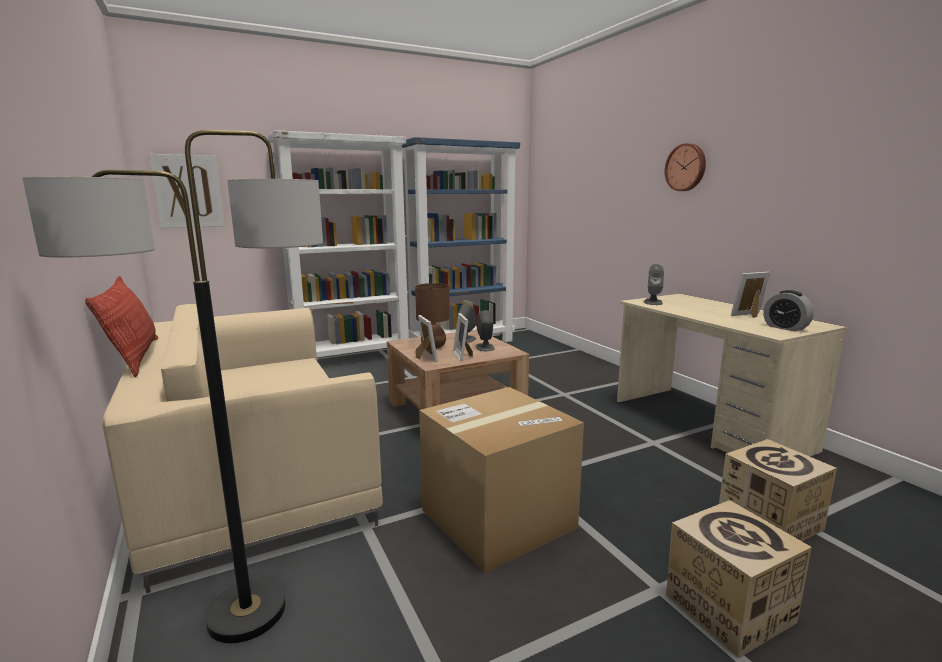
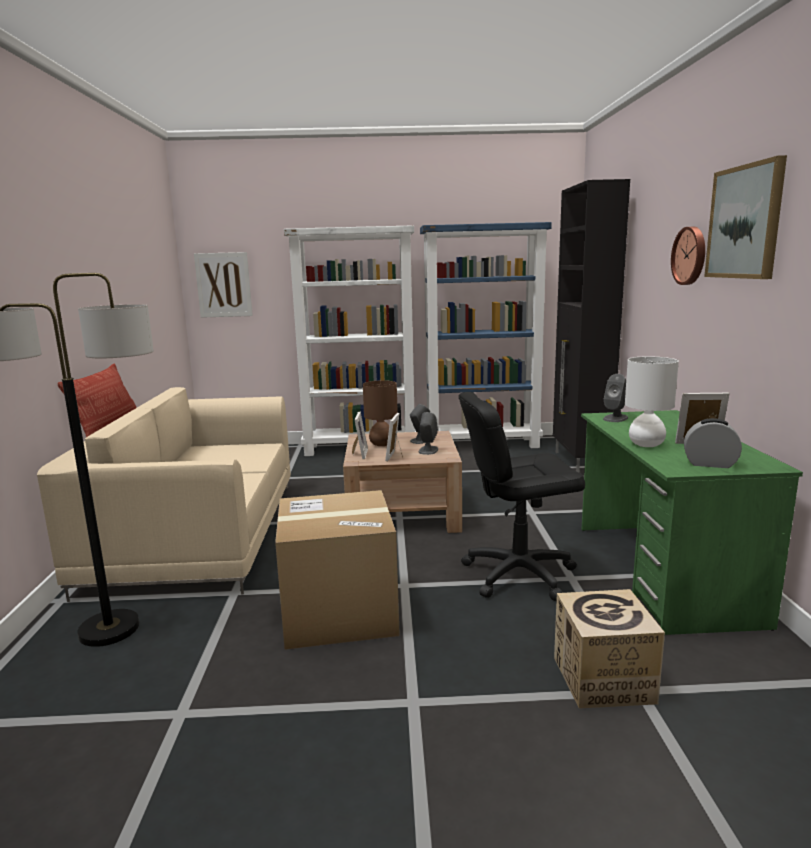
camera: 25 degrees right, 0 degrees up
(556, 349) = (580, 463): none -> black cabinet
(611, 447) = (518, 574): none -> black office chair
(708, 425) = (662, 572): beige desk -> green desk
(715, 318) = (645, 444): none -> white table lamp
(728, 608) = (457, 735): cardboard box -> none
(757, 137) = (745, 222): none -> picture
(785, 328) = (710, 464): alarm clock -> alarm clock turned 120 degrees clockwise

